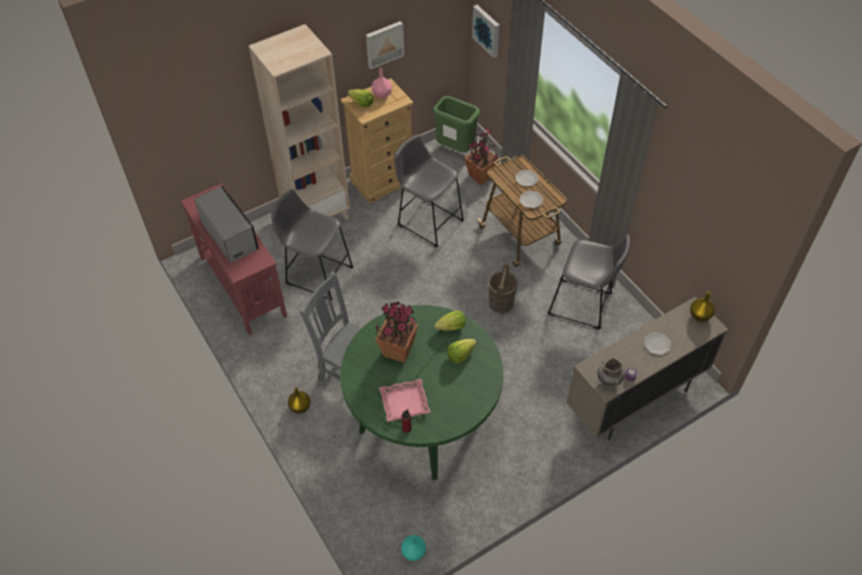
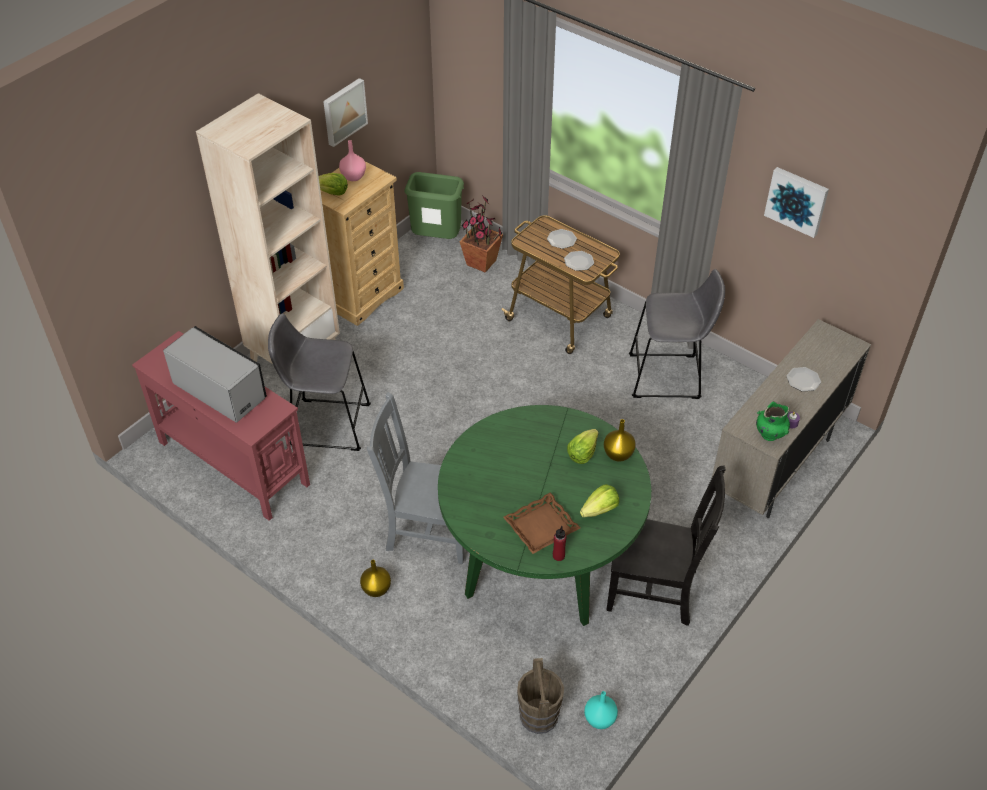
camera: 20 degrees left, 5 degrees down
(398, 350) = (504, 468): potted plant -> none
(404, 403) = (541, 527): pink tray -> brown tray
(428, 221) = (440, 328): grey stool -> none
(451, 327) = (556, 425): lettuce -> lettuce (600, 510)
(487, 30) = (460, 74): picture -> picture (797, 200)
(497, 469) = (655, 590): none -> black chair
(501, 303) = (571, 400): brown bucket -> brown bucket (539, 716)
(608, 381) = (769, 434): grey vase -> green vase
(700, 316) = (834, 338): yellow vase -> yellow vase (618, 455)

